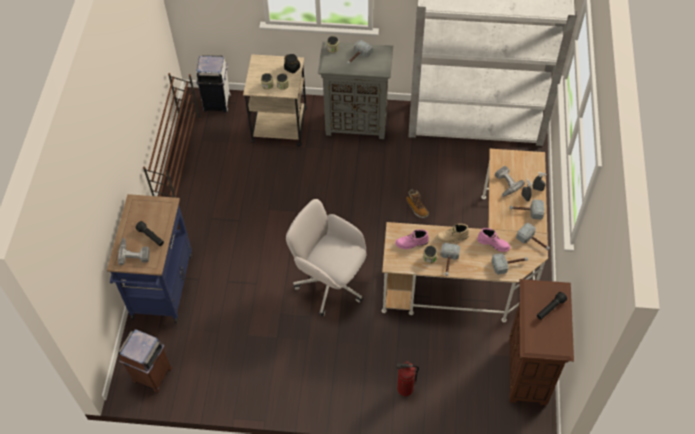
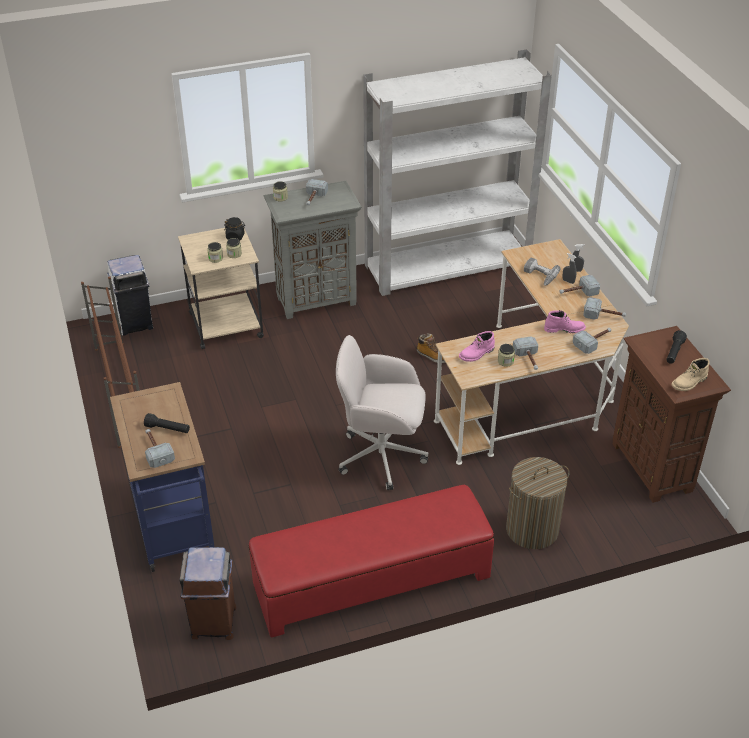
camera: 25 degrees left, 15 degrees down
(134, 252) = (156, 450): power drill -> hammer
(269, 384) = (371, 580): none -> red bench
(405, 389) = (532, 529): fire extinguisher -> laundry basket
(452, 237) = (516, 336): beige boot -> beige boot (689, 383)

